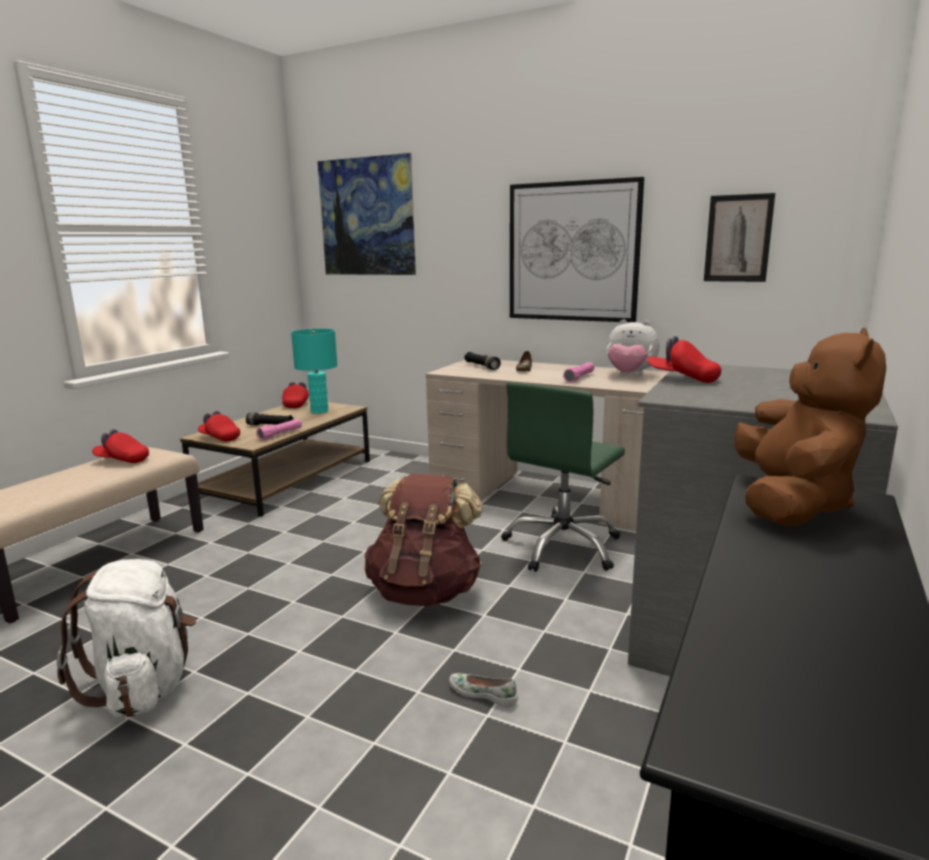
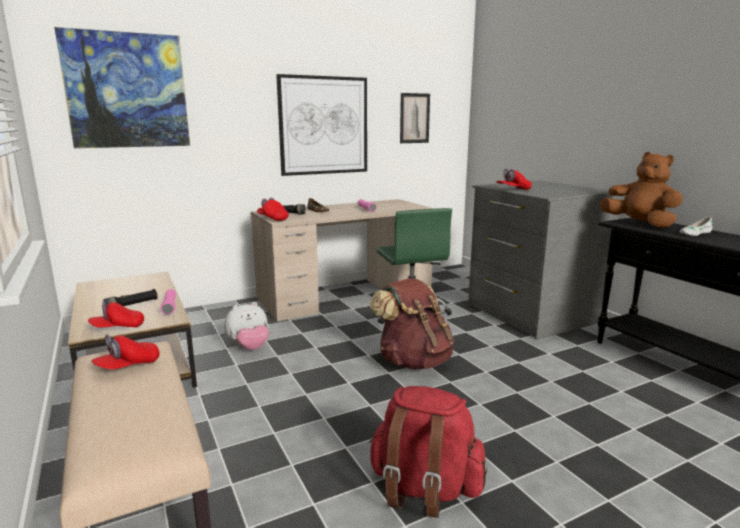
camera: 55 degrees left, 0 degrees up
(144, 686) = (424, 489): white backpack -> red backpack
(296, 404) = (90, 287): red cap -> red cap (273, 218)
(319, 411) = (137, 285): turquoise table lamp -> none
(483, 693) = (532, 376): white shoe -> white shoe (694, 233)
(629, 375) = (381, 204): plush toy -> plush toy (249, 348)

